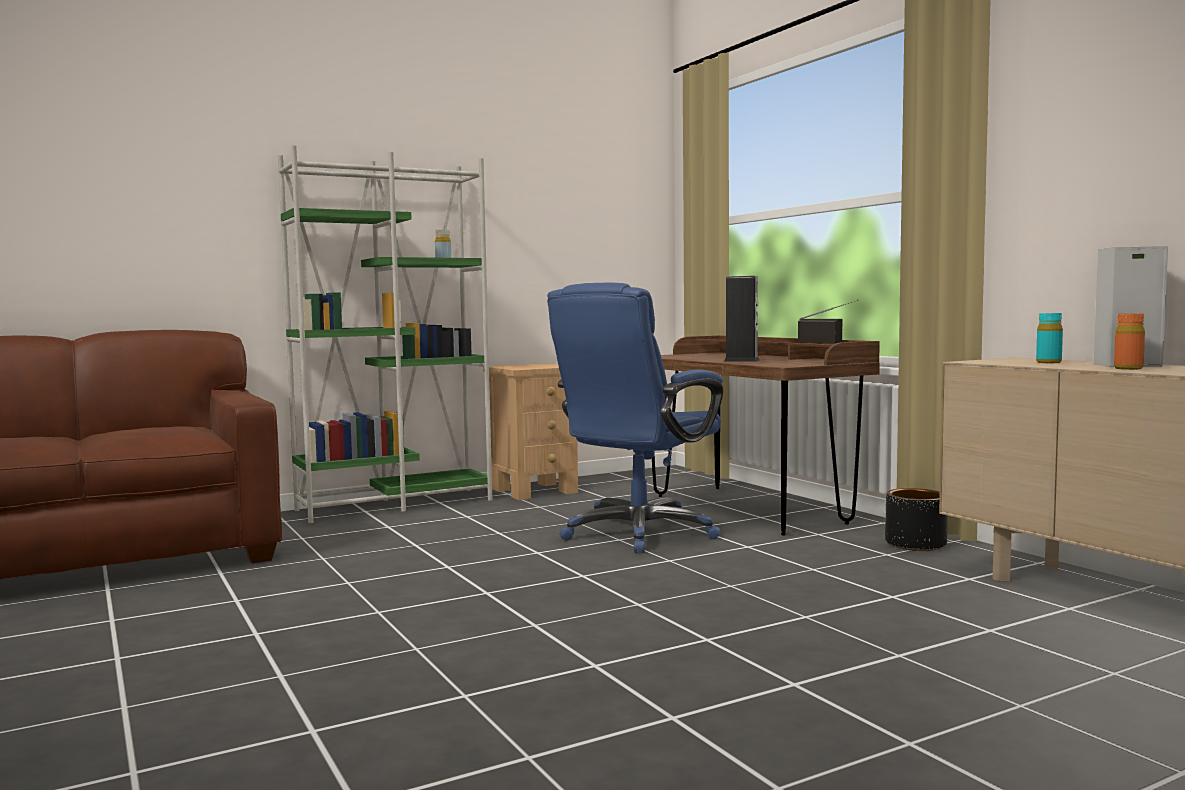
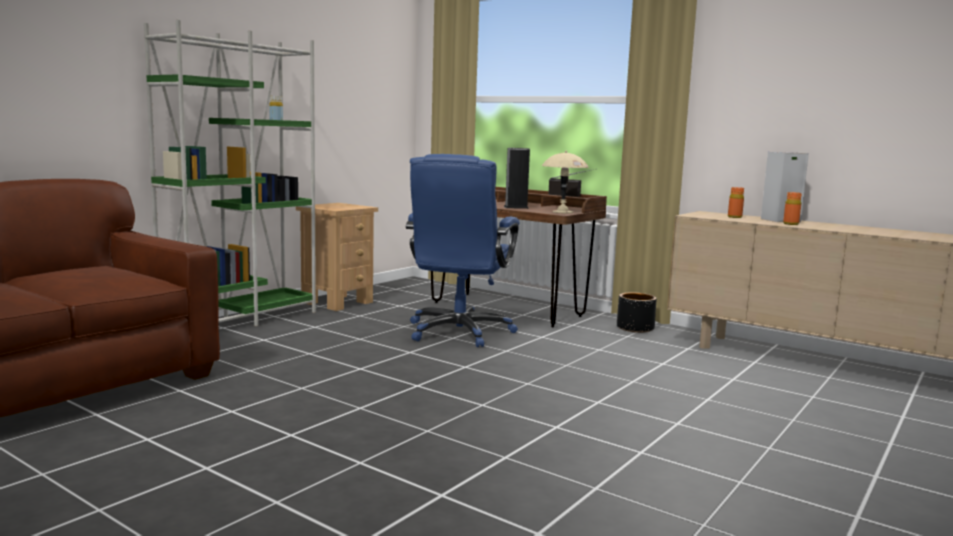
camera: 25 degrees left, 5 degrees up
(794, 364) = (562, 212): none -> beige table lamp
(1048, 362) = (734, 217): turquoise bottle -> orange bottle

